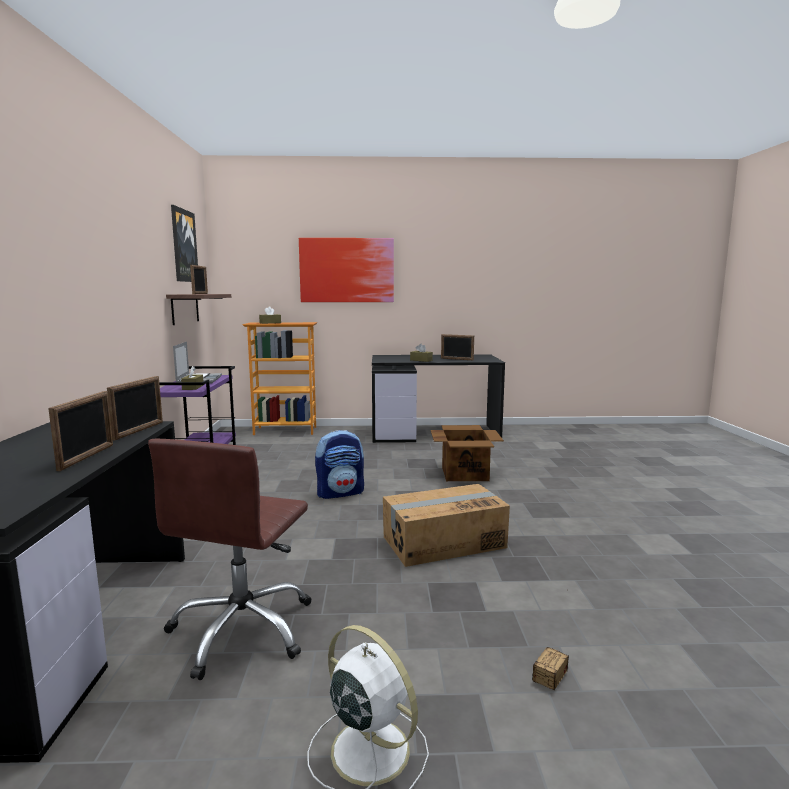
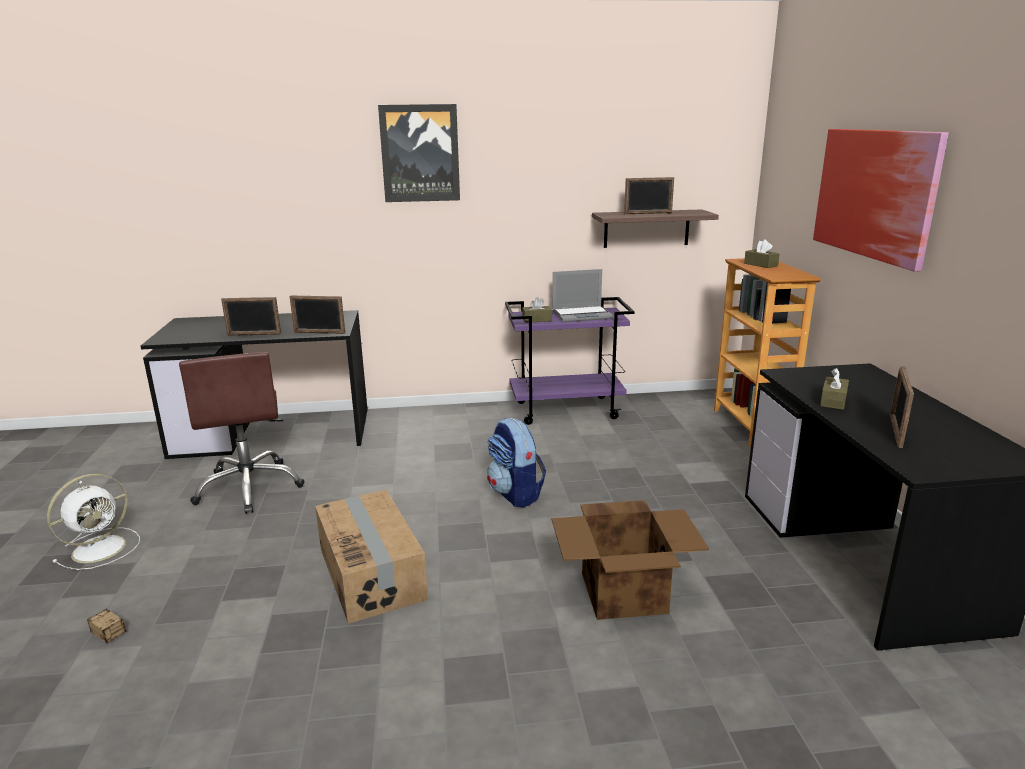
camera: 85 degrees right, 10 degrees up
(183, 246) = (662, 149): picture -> picture (420, 153)
(243, 629) = (250, 487): brown office chair -> brown office chair turned 120 degrees counterclockwise

